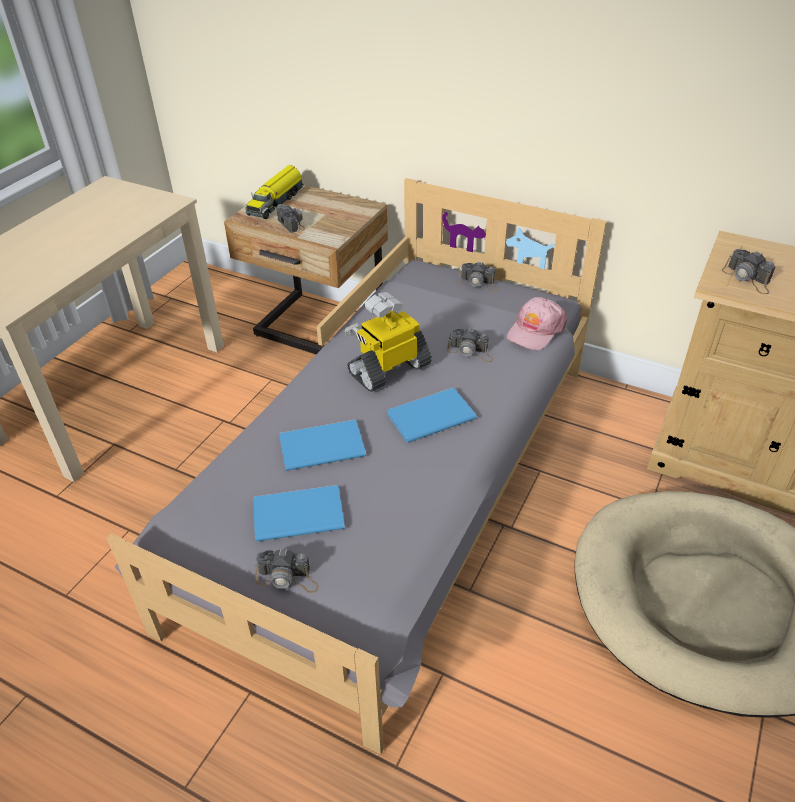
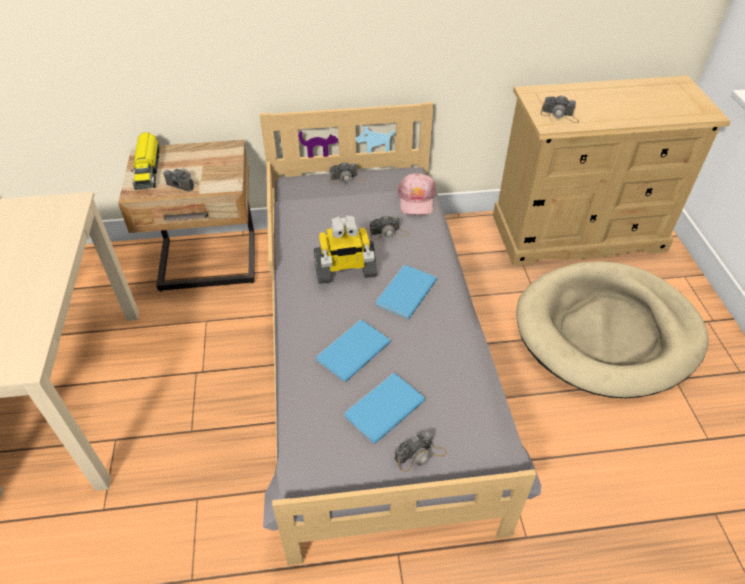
camera: 35 degrees left, 5 degrees up
(389, 369) = (345, 270): toy robot -> toy robot turned 120 degrees counterclockwise

